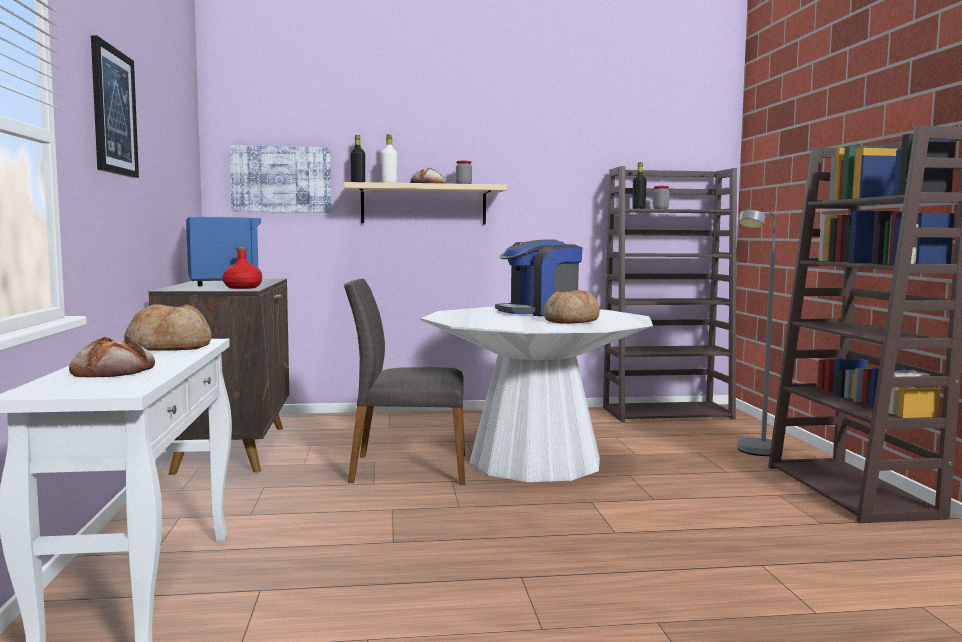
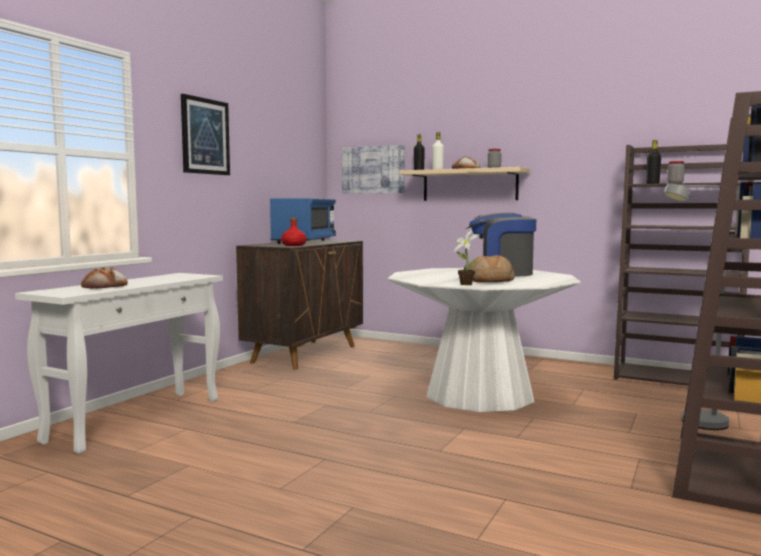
camera: 35 degrees right, 0 degrees up
(170, 347) = (174, 277): bread -> none
(407, 468) = (382, 383): grey chair -> none
(567, 326) = (465, 284): none -> potted plant

